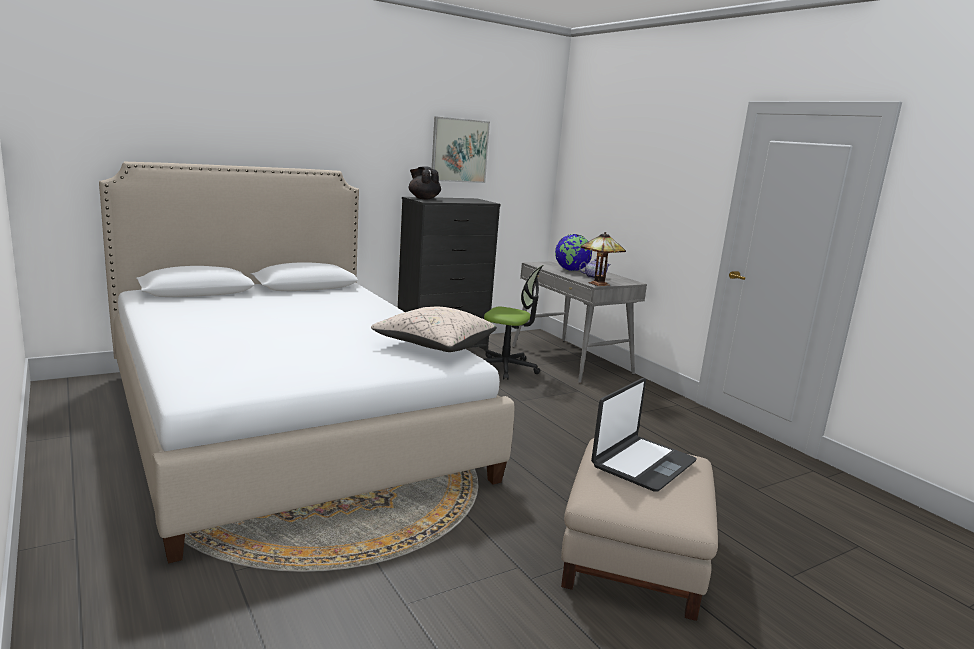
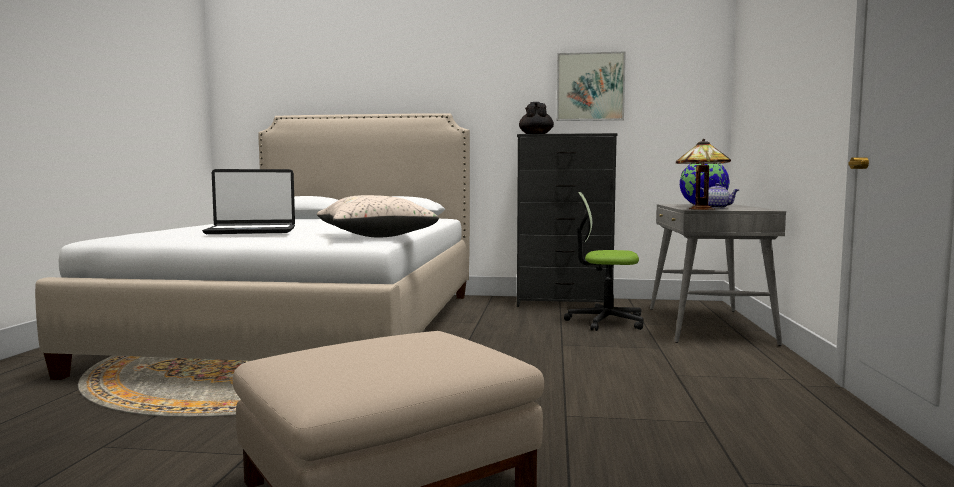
camera: 40 degrees right, 10 degrees down
(506, 368) = (605, 322): office chair -> office chair turned 135 degrees clockwise
(642, 464) = (402, 345): laptop -> laptop (251, 231)

